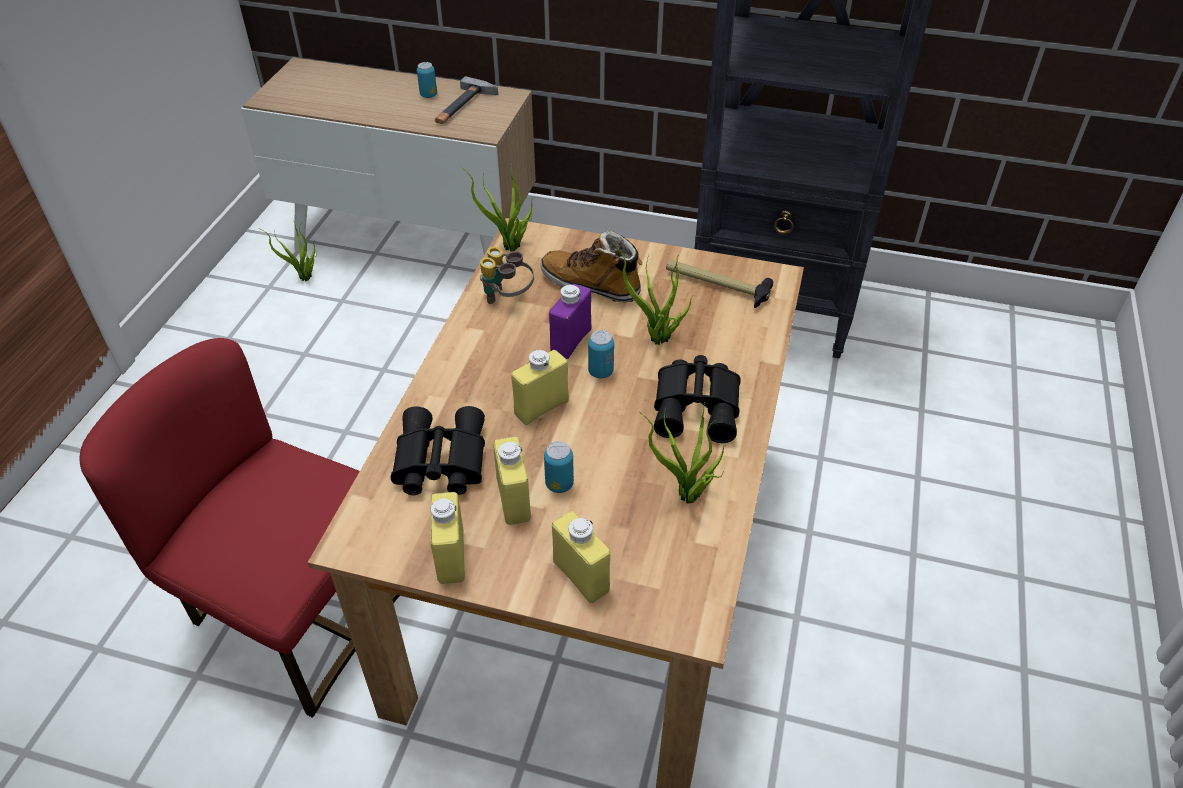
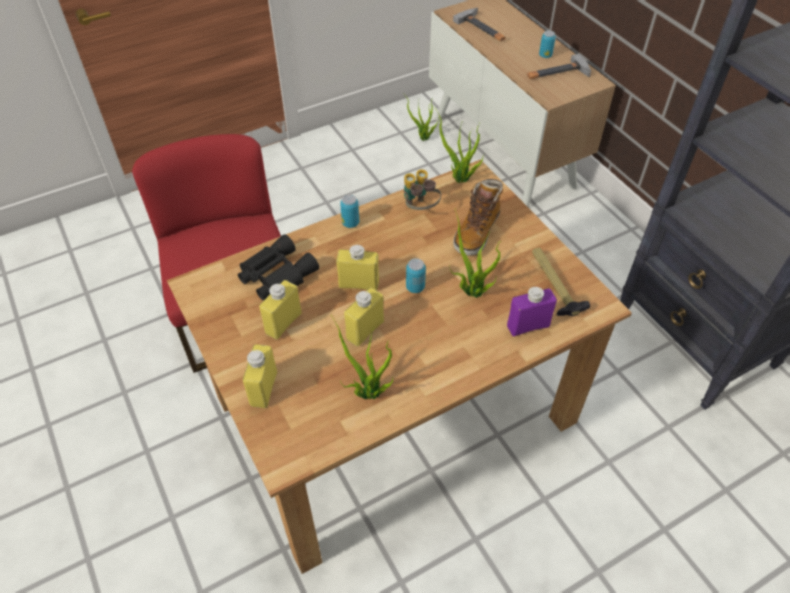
camera: 45 degrees right, 5 degrees up
(327, 98) = (483, 28): none -> hammer
(451, 557) = (222, 328): yellow bottle -> yellow bottle (365, 330)
(559, 484) = (315, 332): can -> can (350, 223)
(571, 341) = (422, 258): purple bottle -> purple bottle (528, 326)
(591, 285) = (477, 232): boot -> boot turned 135 degrees counterclockwise
(698, 406) = (442, 349): black binoculars -> none

